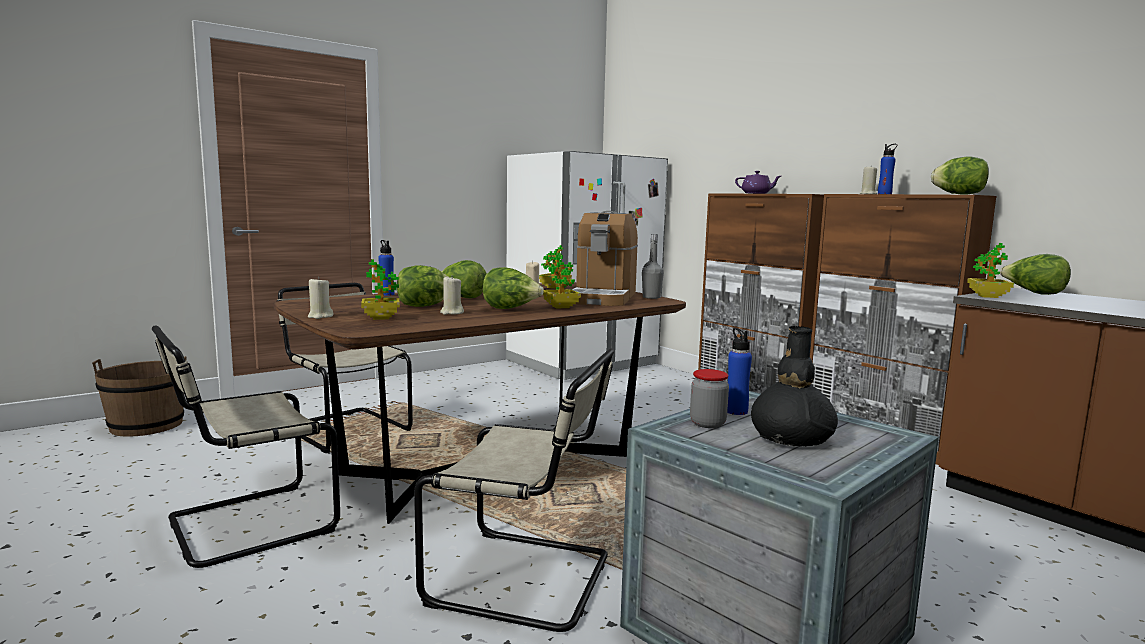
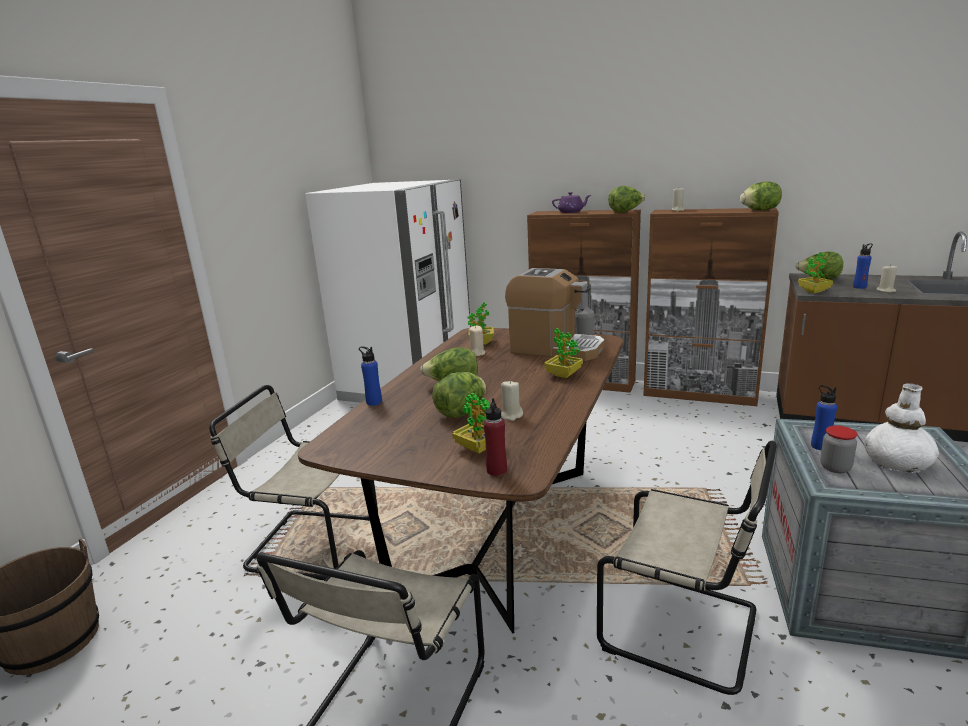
camera: 30 degrees left, 10 degrees up
(320, 316) = (420, 467): beige candle -> beige candle (886, 290)
(358, 326) = (496, 470): none -> red bottle
(511, 309) = (538, 391): lettuce -> lettuce (625, 211)
(527, 579) = (686, 629): beige chair -> beige chair turned 45 degrees clockwise
(603, 298) = (556, 349): coffee machine -> coffee machine turned 45 degrees counterclockwise
(791, 438) = (896, 462): black vase -> white vase
(884, 194) = (697, 211): blue bottle -> blue bottle (859, 287)

